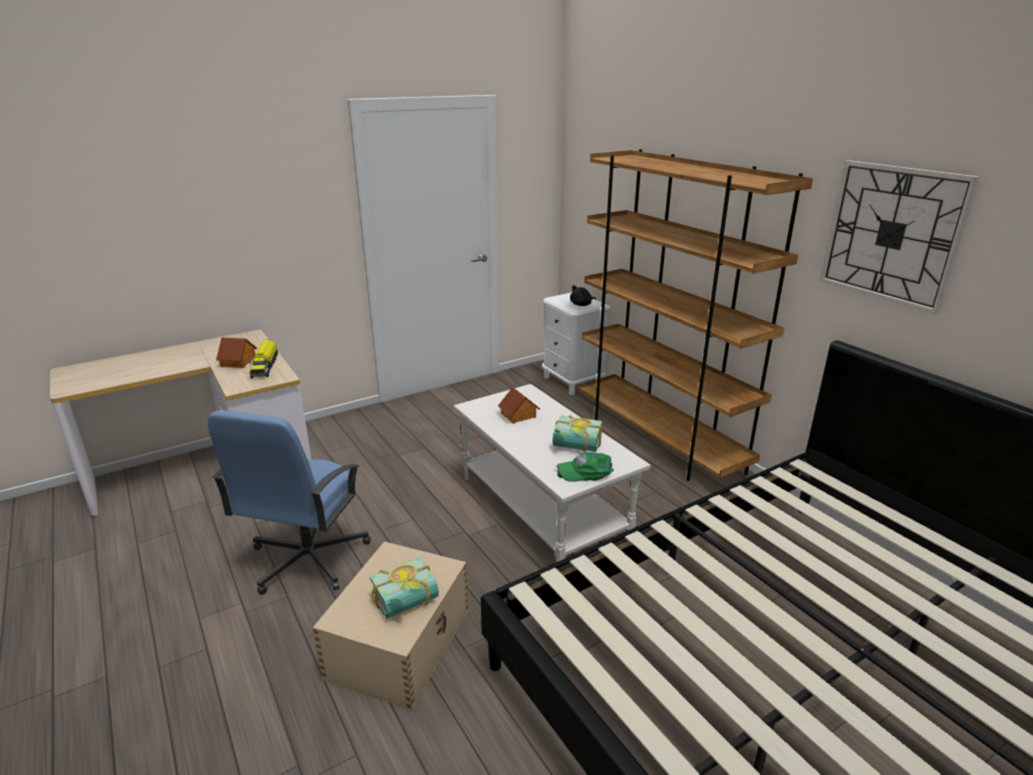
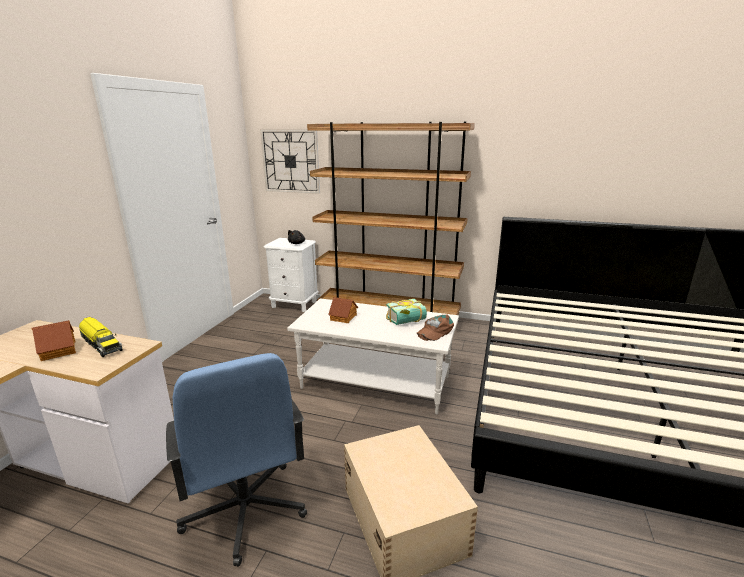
camera: 40 degrees left, 5 degrees down
(408, 604) = (426, 473): book -> none
(586, 471) = (435, 331): green cap -> brown cap
(892, 234) = (525, 149): wall clock -> wall clock (290, 161)

